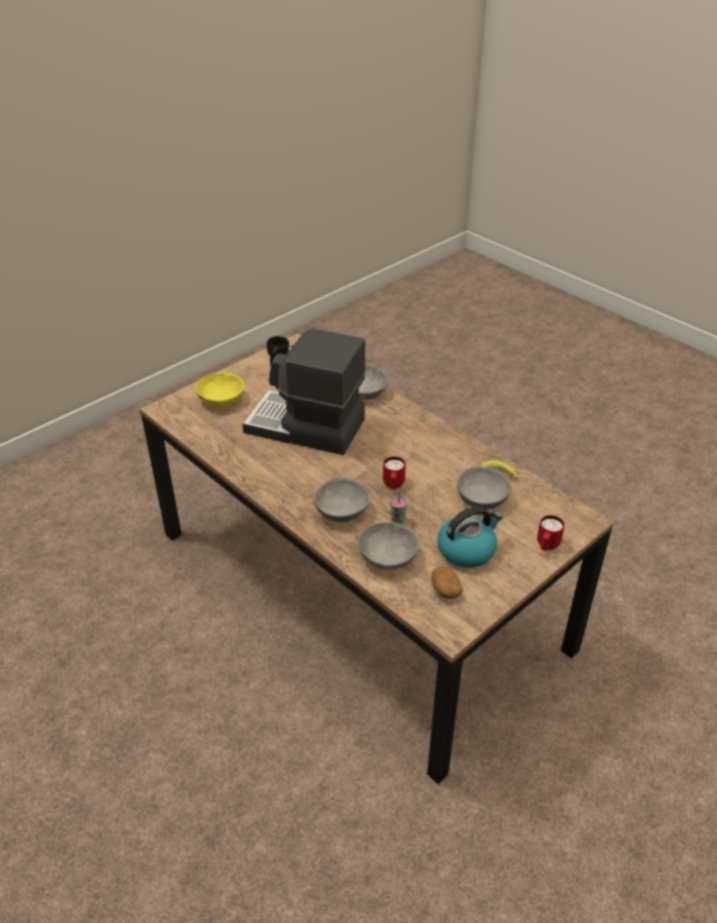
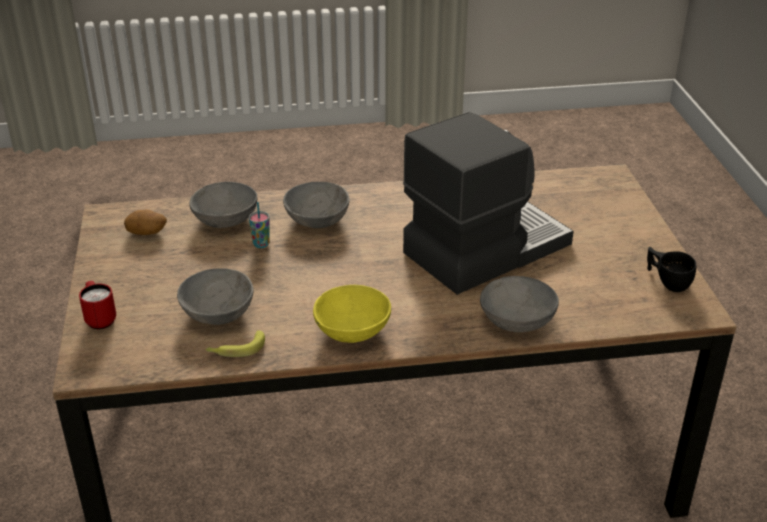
camera: 125 degrees right, 5 degrees down
(221, 399) = (598, 213): yellow bowl -> yellow bowl (353, 330)
(393, 485) = (315, 264): red mug -> none
(467, 550) = (169, 266): kettle -> none

